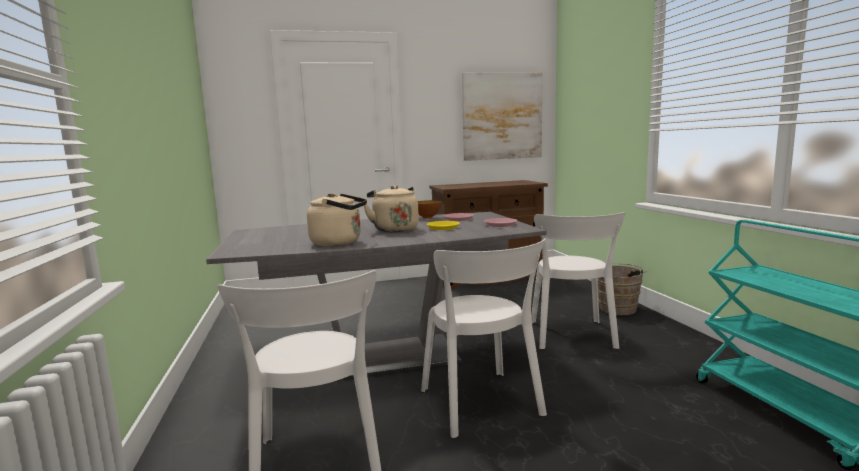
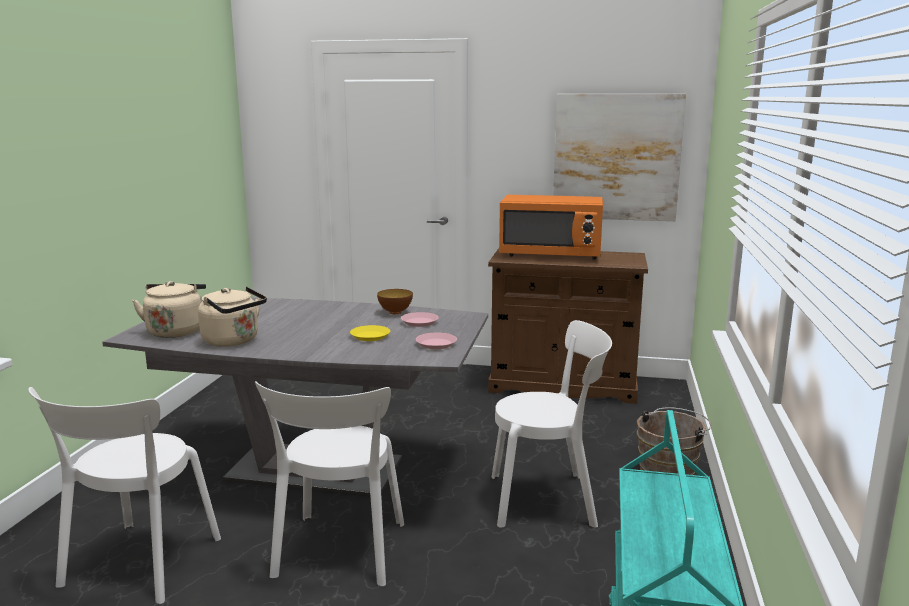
camera: 25 degrees right, 5 degrees up
(394, 229) = (321, 328): beige kettle -> beige kettle (176, 331)
(474, 184) = (551, 255): none -> orange microwave
(572, 336) = (548, 499): white chair -> white chair turned 120 degrees counterclockwise

